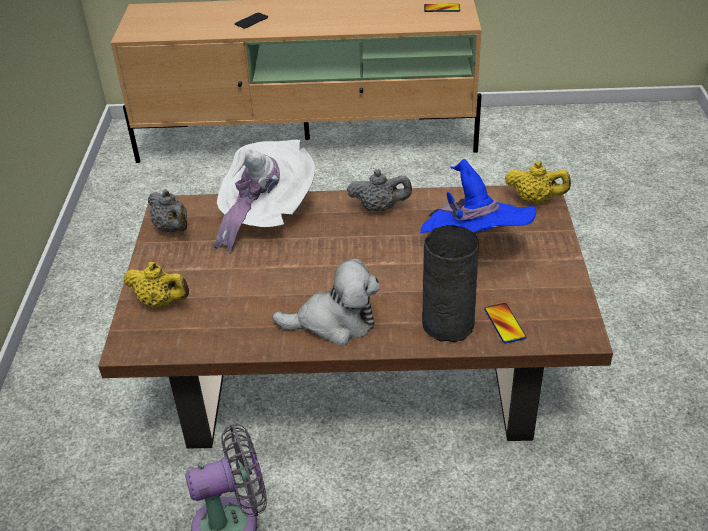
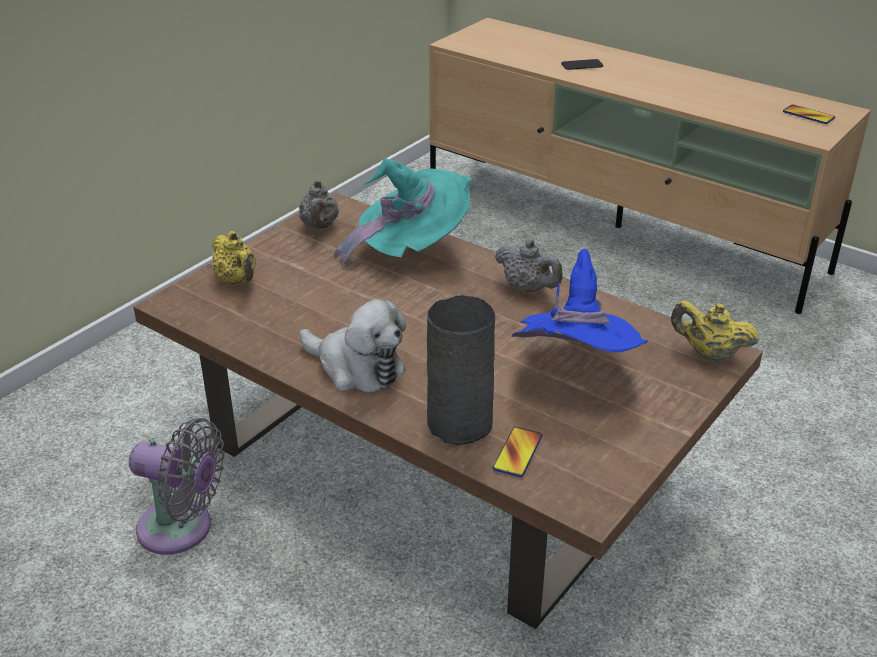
camera: 35 degrees right, 5 degrees down
(264, 215) = (410, 249): white hat -> turquoise hat
(535, 200) = (709, 353): yellow teapot -> yellow teapot turned 150 degrees clockwise

